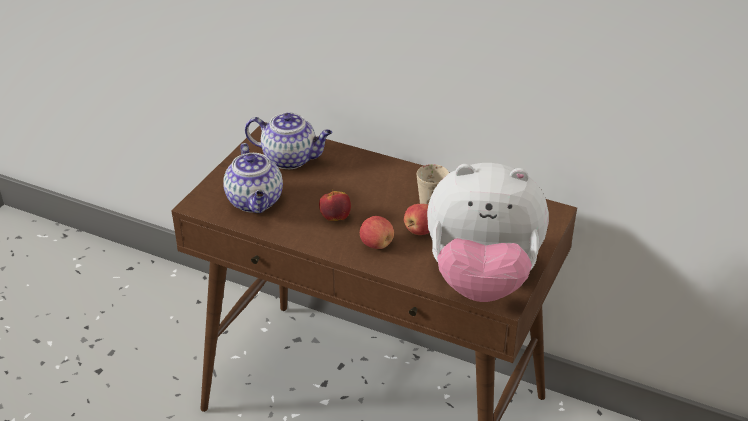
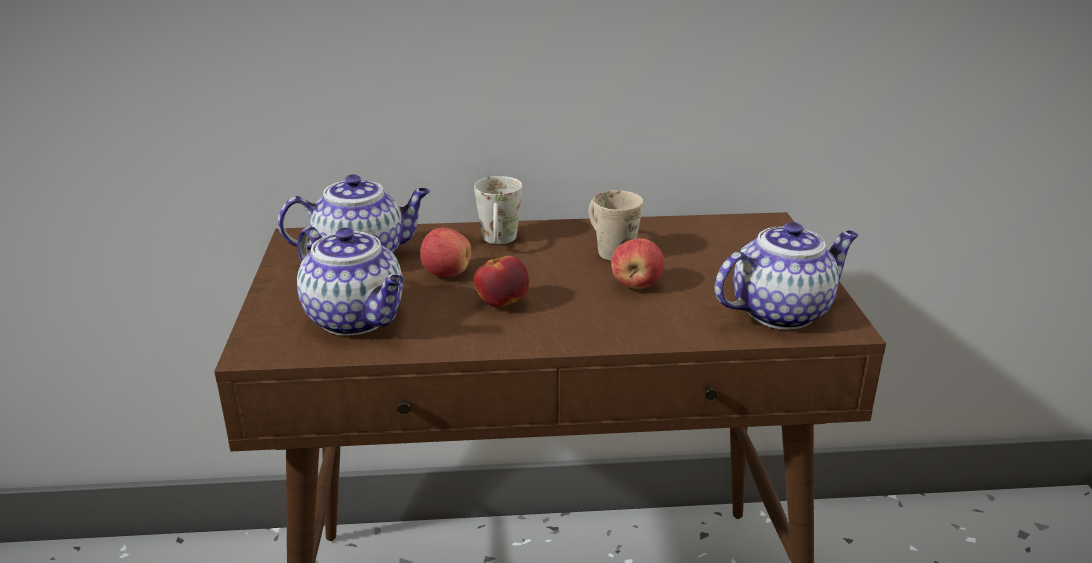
camera: 30 degrees left, 10 degrees down
(373, 173) = (499, 242): none -> white mug
(376, 244) = (597, 316): apple -> apple (446, 273)
(482, 279) = (782, 311): plush toy -> teapot

